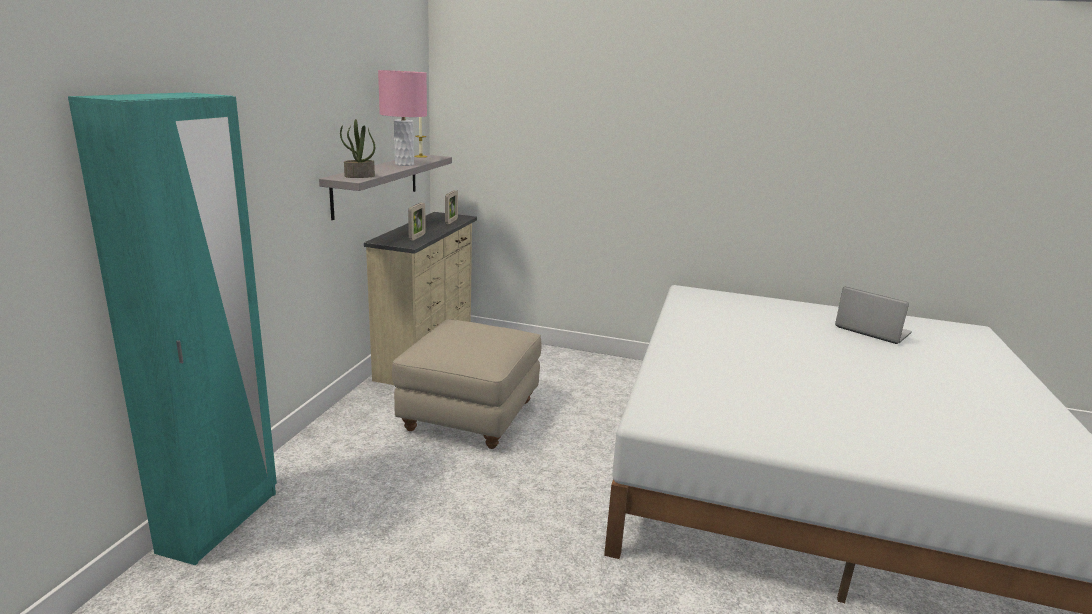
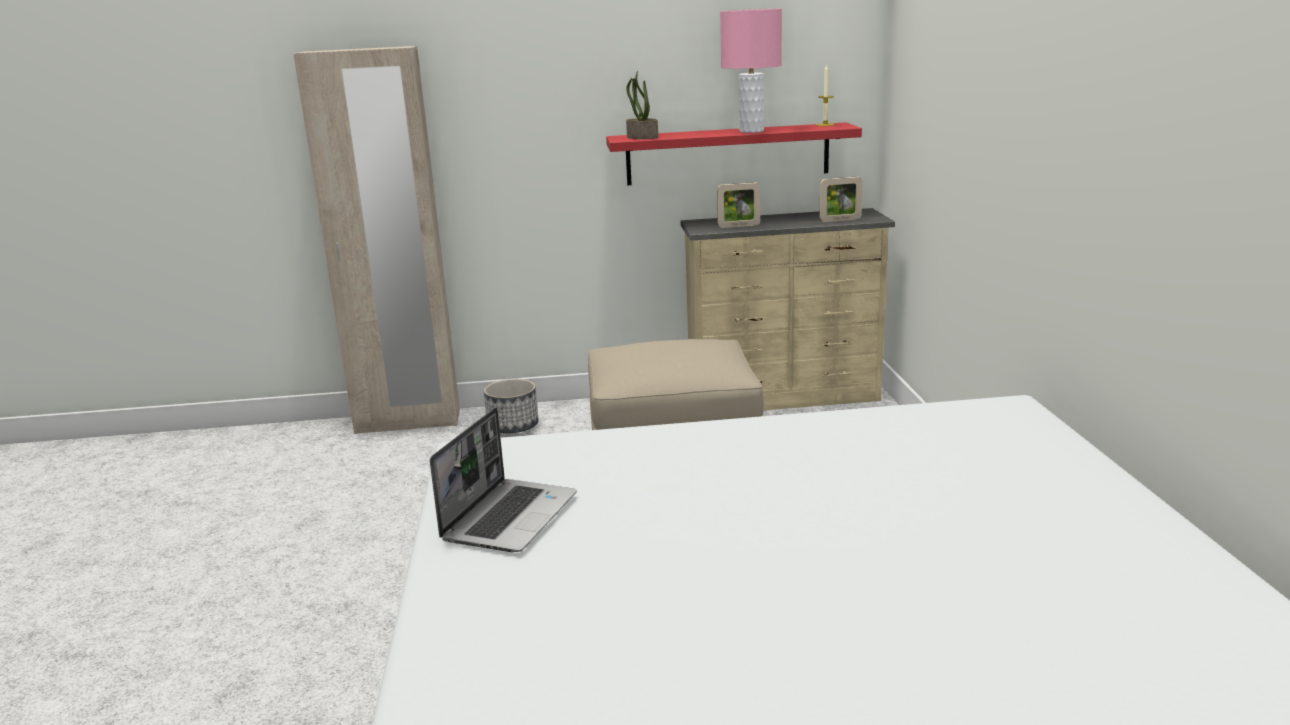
camera: 70 degrees right, 0 degrees up
(220, 522) = (408, 422): turquoise wardrobe -> beige wardrobe
(323, 464) = (513, 426): none -> planter
(376, 184) = (728, 154): grey shelf -> red shelf
(871, 330) = (1102, 596): laptop -> laptop (510, 517)

